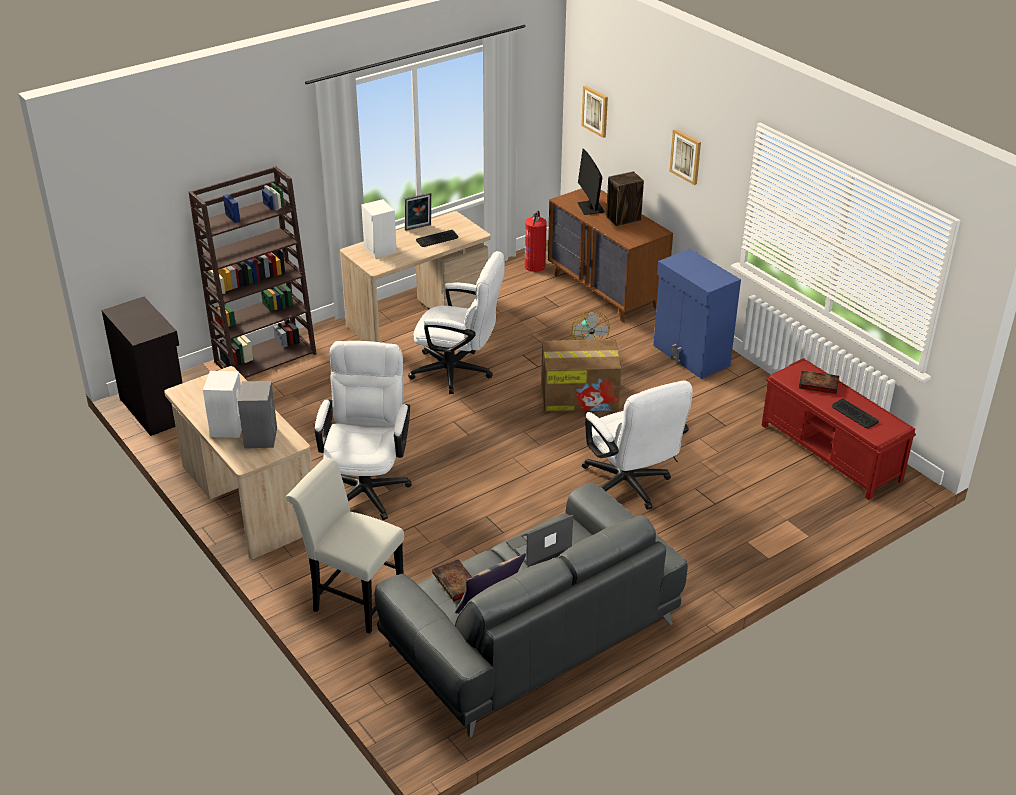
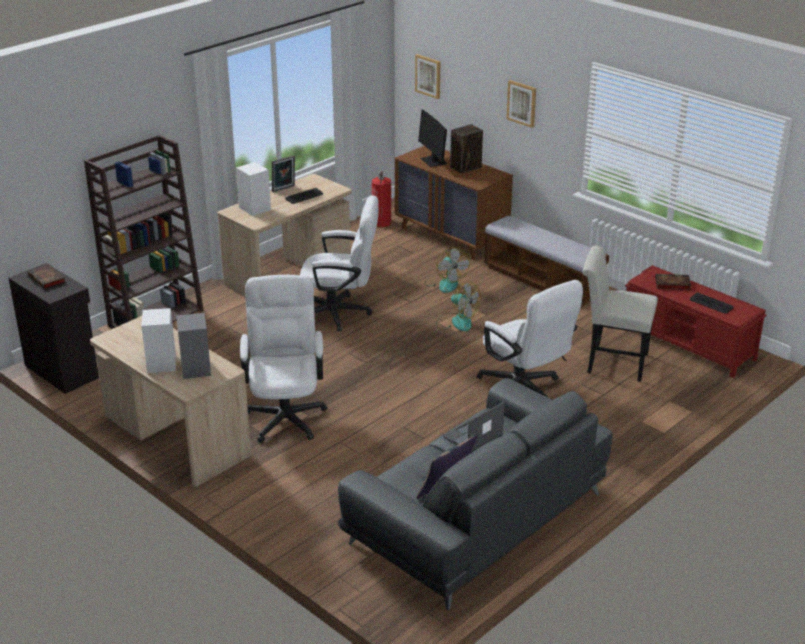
camera: 10 degrees left, 5 degrees down
(353, 598) = (302, 508): white chair -> white chair (612, 362)
(457, 583) = (409, 474): book -> book (48, 279)
(580, 396) = (456, 321): cardboard box -> fan
(690, 356) = (542, 281): blue cabinet -> bench

